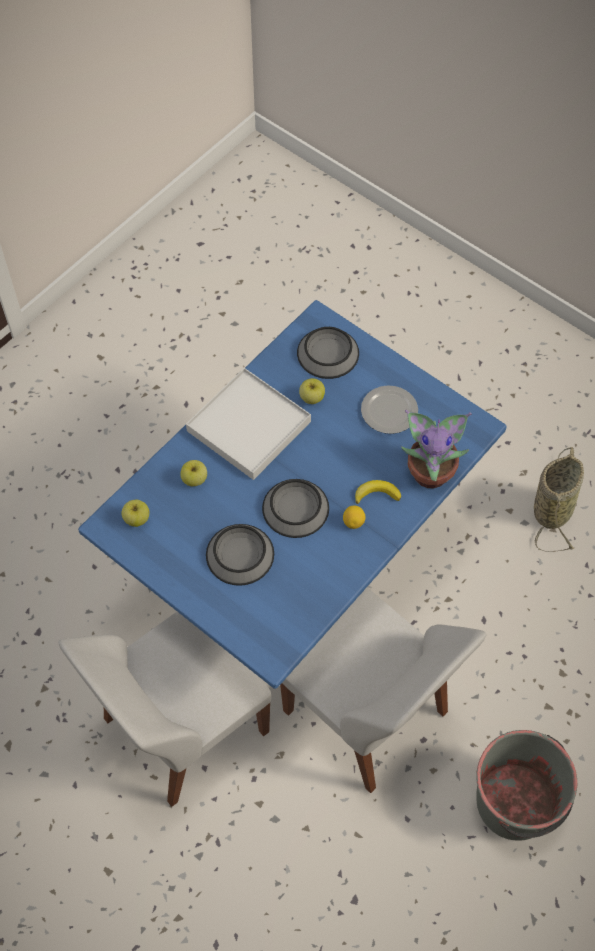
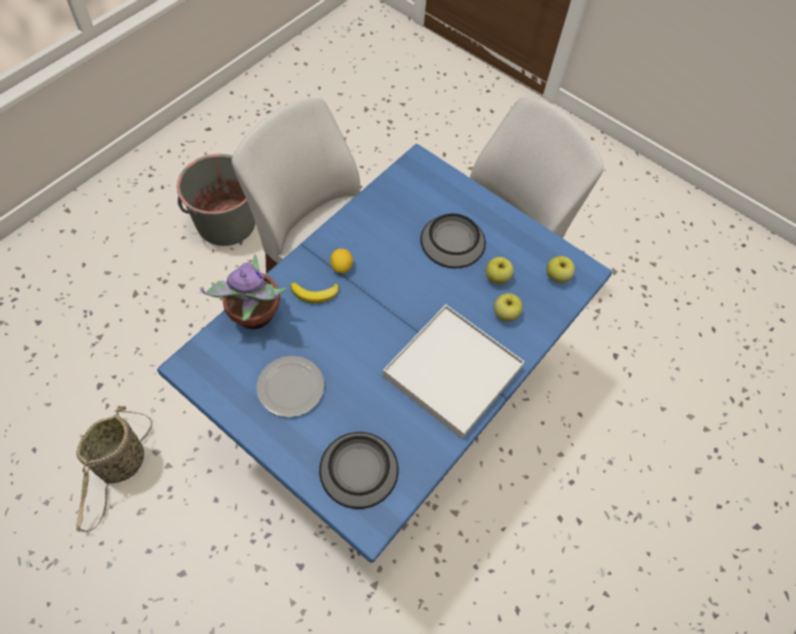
camera: 175 degrees right, 0 degrees up
(295, 508) = (400, 282): bowl -> none
(311, 398) = (380, 406): apple -> apple (497, 277)

